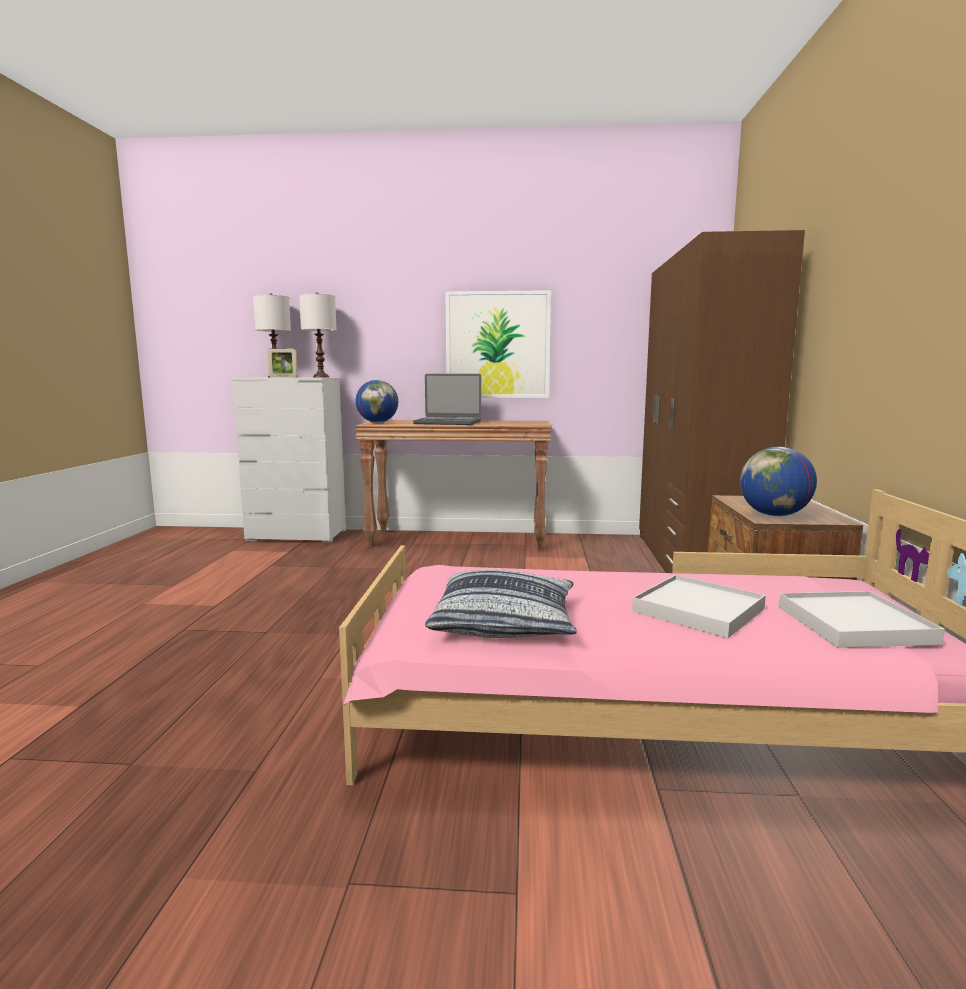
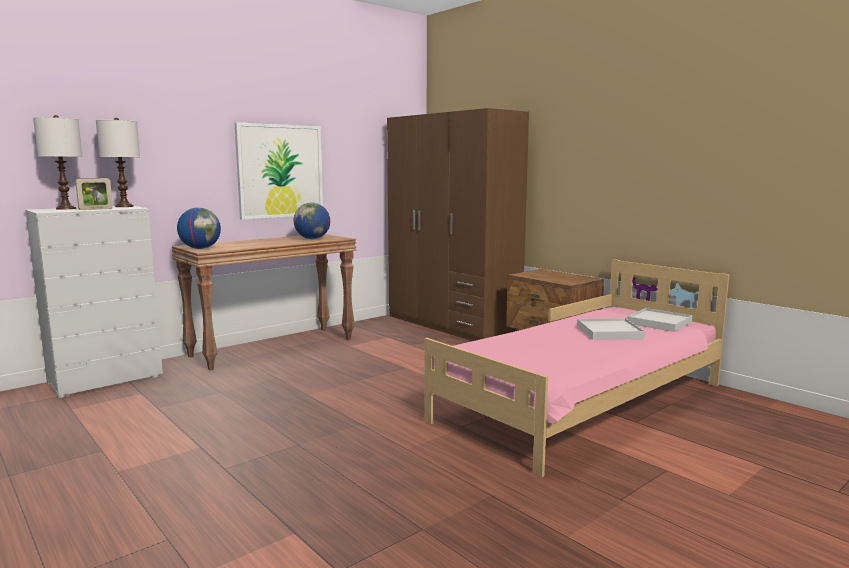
camera: 45 degrees left, 0 degrees up
(448, 422) = (264, 243): laptop -> none
(505, 621) = (566, 358): pillow -> none
(774, 515) = (565, 280): globe -> globe (312, 239)

